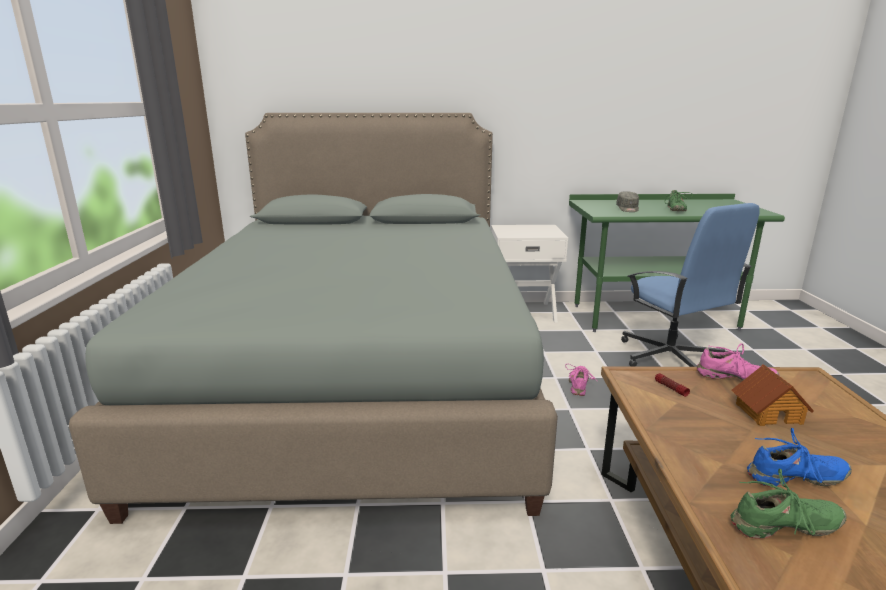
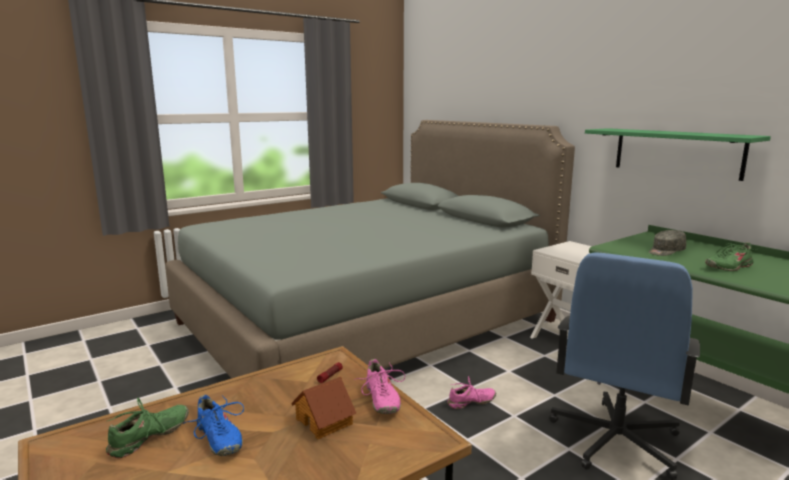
camera: 55 degrees right, 5 degrees down
(586, 130) = (677, 152): none -> green shelf
(785, 526) = (150, 437): green shoe -> green shoe turned 105 degrees counterclockwise

